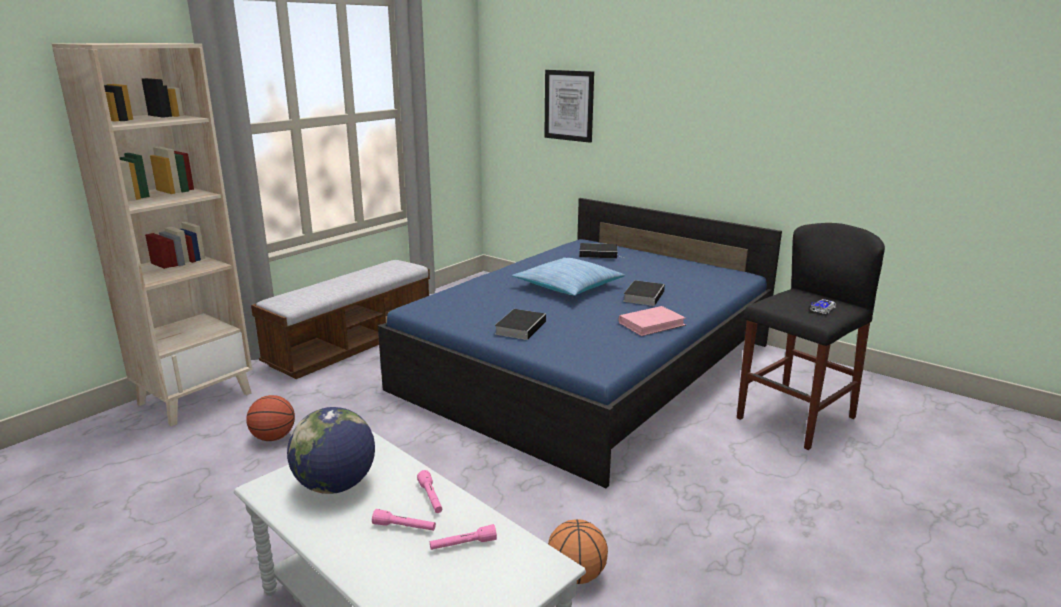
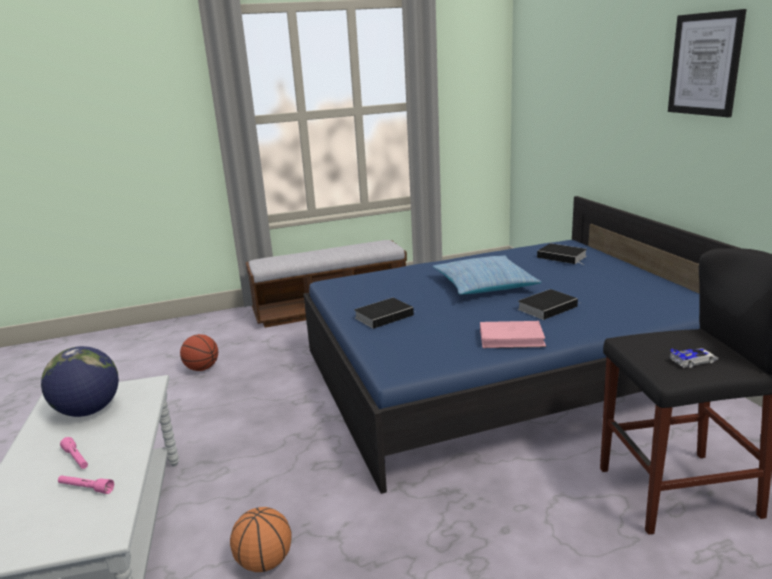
camera: 35 degrees right, 0 degrees up
(195, 398) = (193, 327): beige bookcase -> none
(431, 498) = (122, 443): pink flashlight -> none
(569, 105) = (573, 97): picture -> picture (705, 64)

